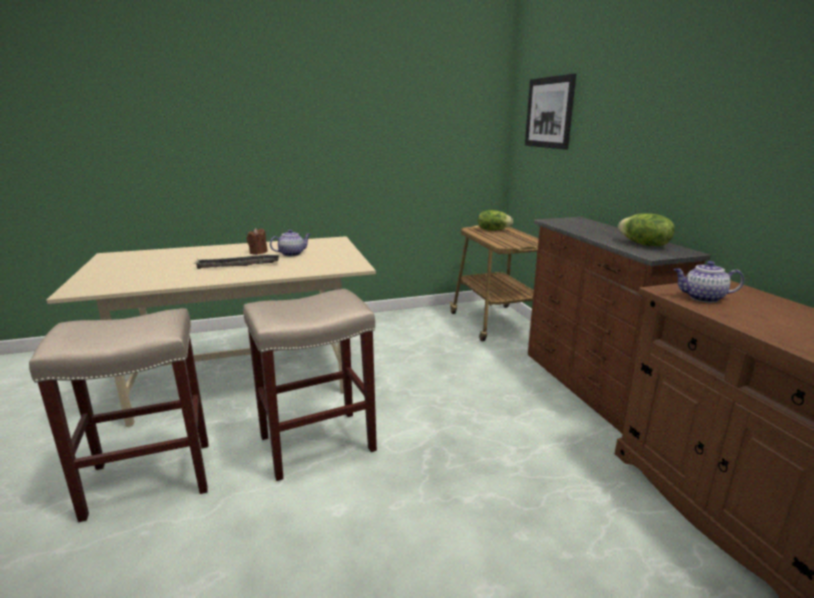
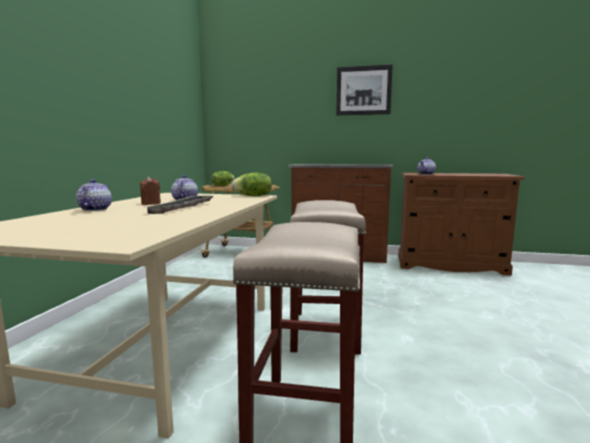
camera: 60 degrees left, 10 degrees down
(214, 250) = (95, 209): none -> teapot
(549, 112) = (249, 103): picture -> picture (363, 90)
(643, 244) = (367, 164): lettuce -> lettuce (253, 196)

